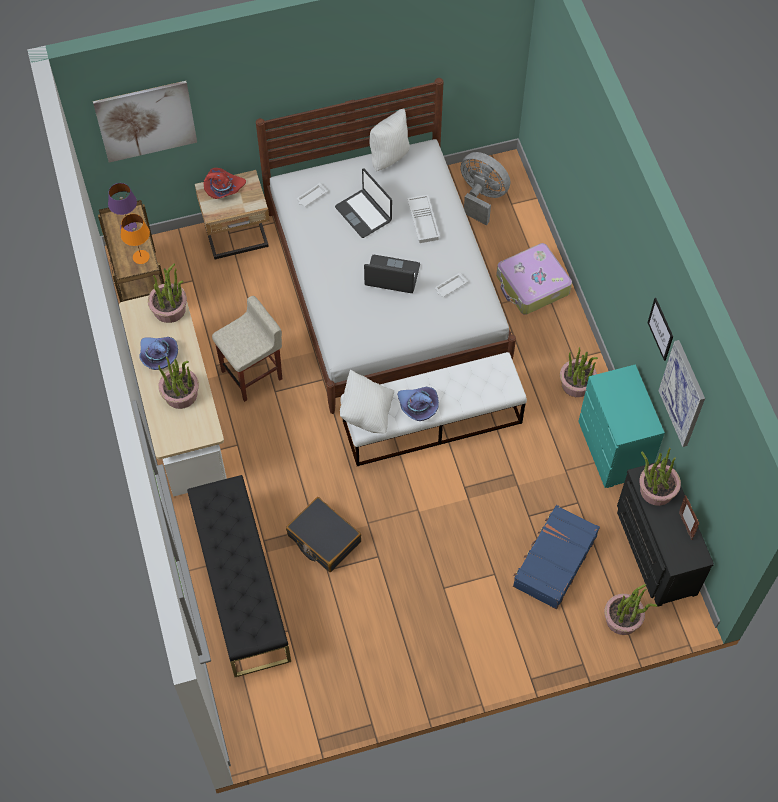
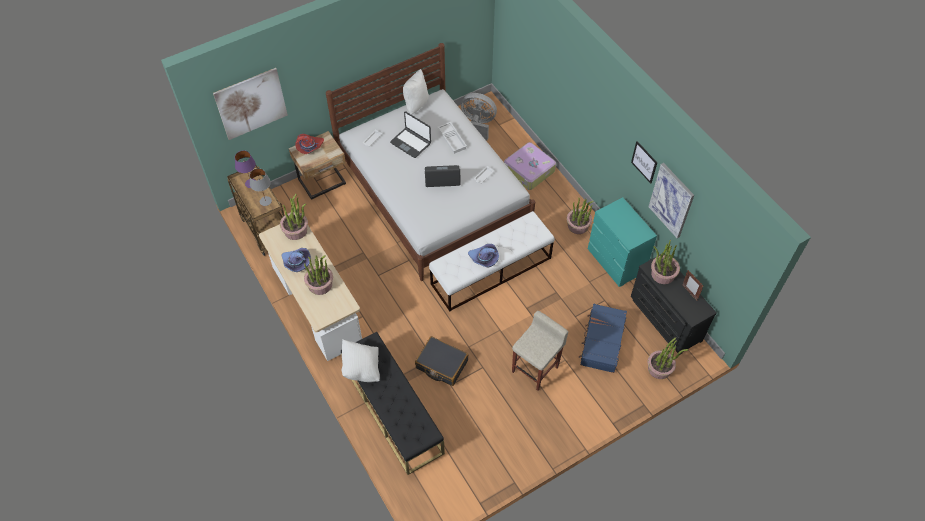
camera: 15 degrees left, 5 degrees down
(141, 257) = (265, 201): orange table lamp -> grey table lamp
(252, 374) = (359, 267): beige stool -> beige stool (535, 369)
(366, 412) = (451, 270): white pillow -> white pillow (361, 368)

